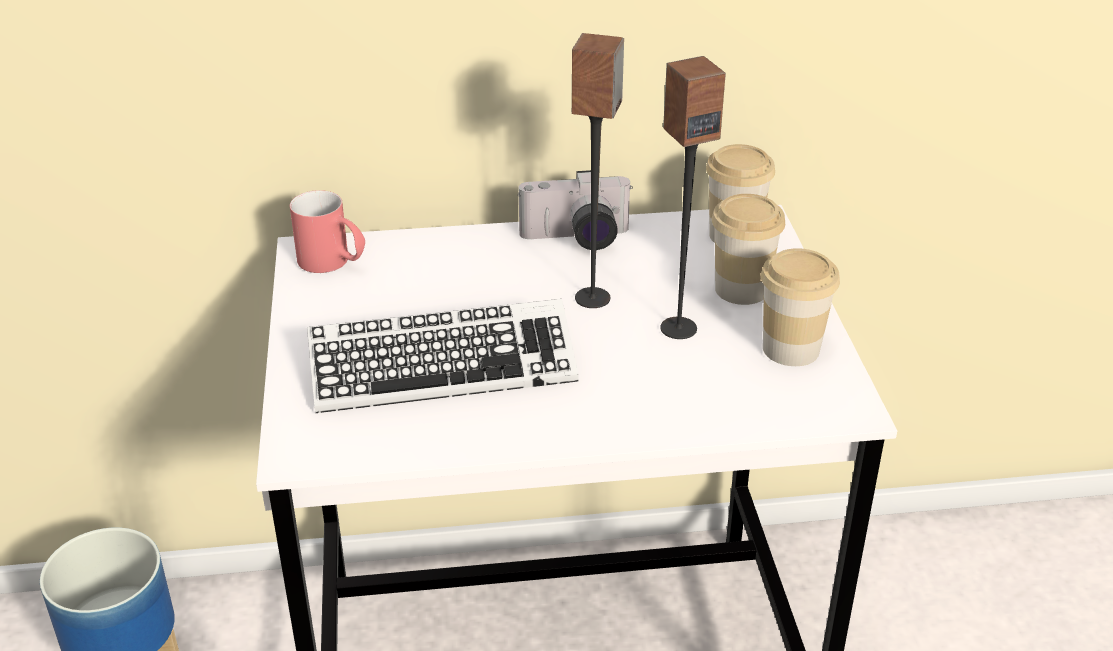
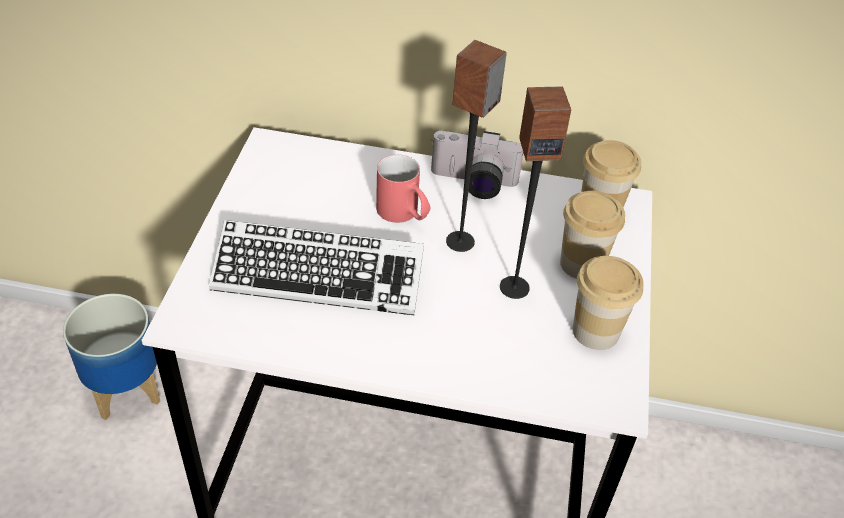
camera: 15 degrees right, 10 degrees up
(333, 263) = (282, 161): red mug -> red mug (404, 215)

